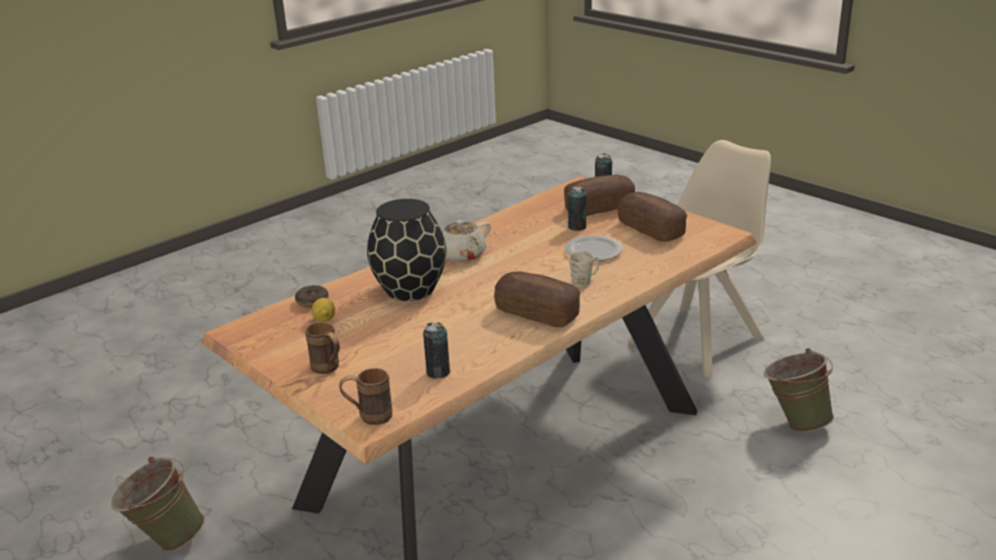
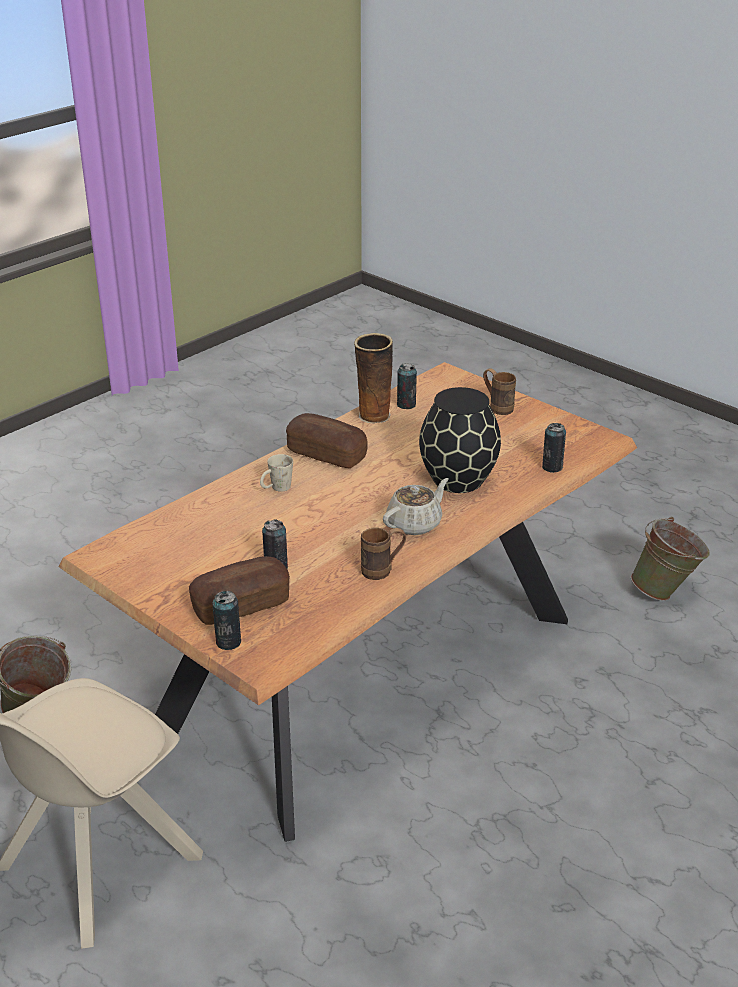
camera: 175 degrees right, 5 degrees up
(312, 301) = (552, 467): donut -> can
(324, 319) = (527, 448): lemon -> none
(368, 417) = (448, 376): brown mug -> brown mug (383, 570)
(481, 357) = (373, 416): none -> vase
(594, 251) = (260, 528): plate -> none
(651, 229) = (183, 563): bread -> none

